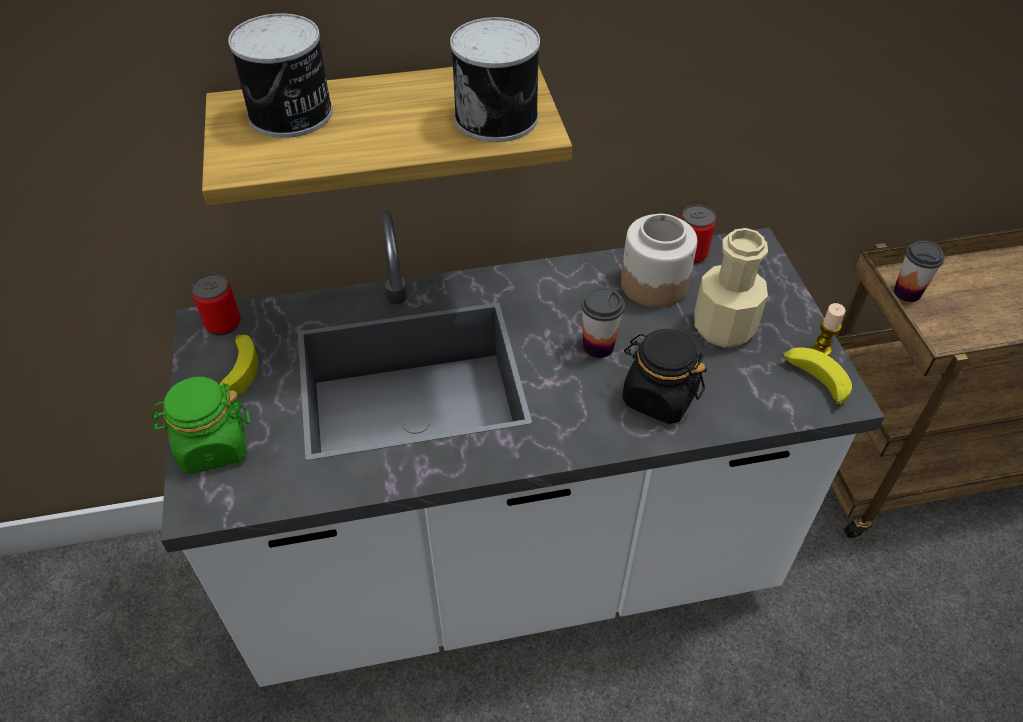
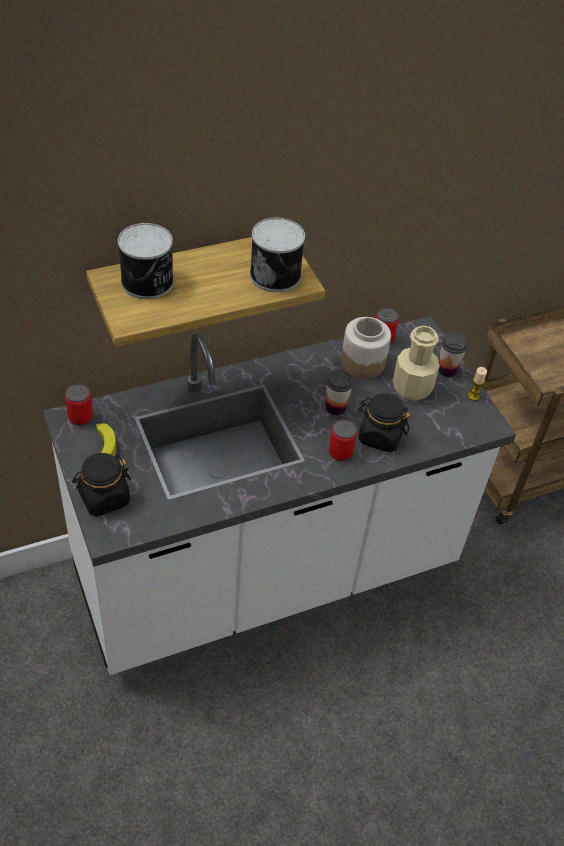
camera: 15 degrees left, 0 degrees up
(212, 446) = (104, 498): green jar -> black jar
(591, 415) = (340, 452): none -> can
(813, 380) = (472, 416): banana -> none
(907, 292) = (522, 350): cup -> cup (447, 370)

